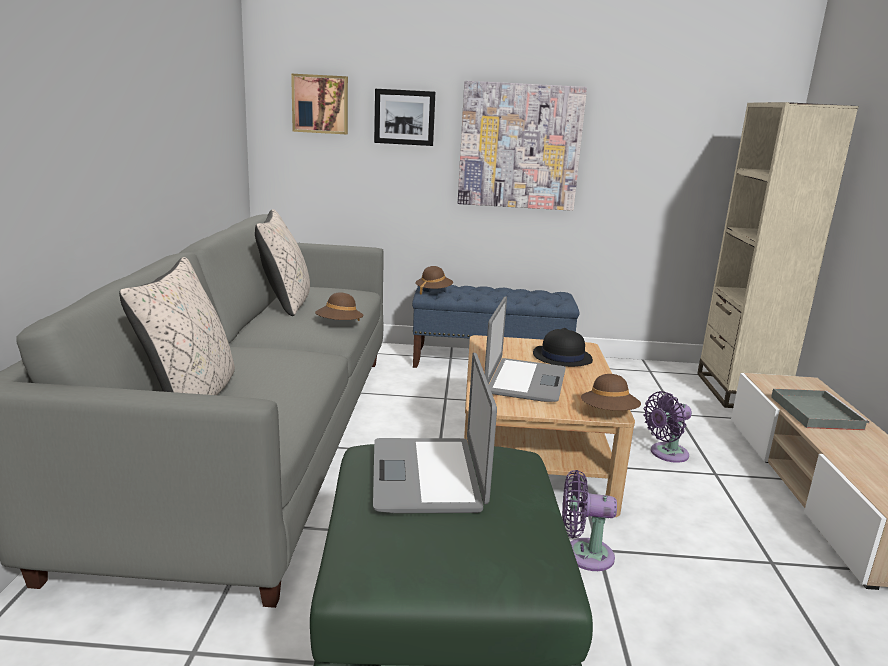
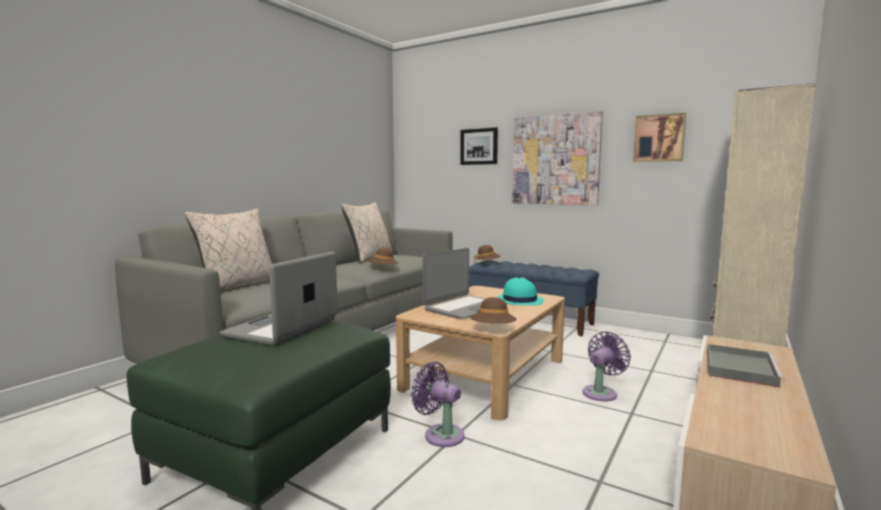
camera: 30 degrees right, 10 degrees down
(320, 104) = (431, 143): picture -> picture (659, 138)
(561, 357) = (519, 300): black hat -> turquoise hat
(666, 454) = (601, 392): purple fan -> purple fan turned 135 degrees clockwise

